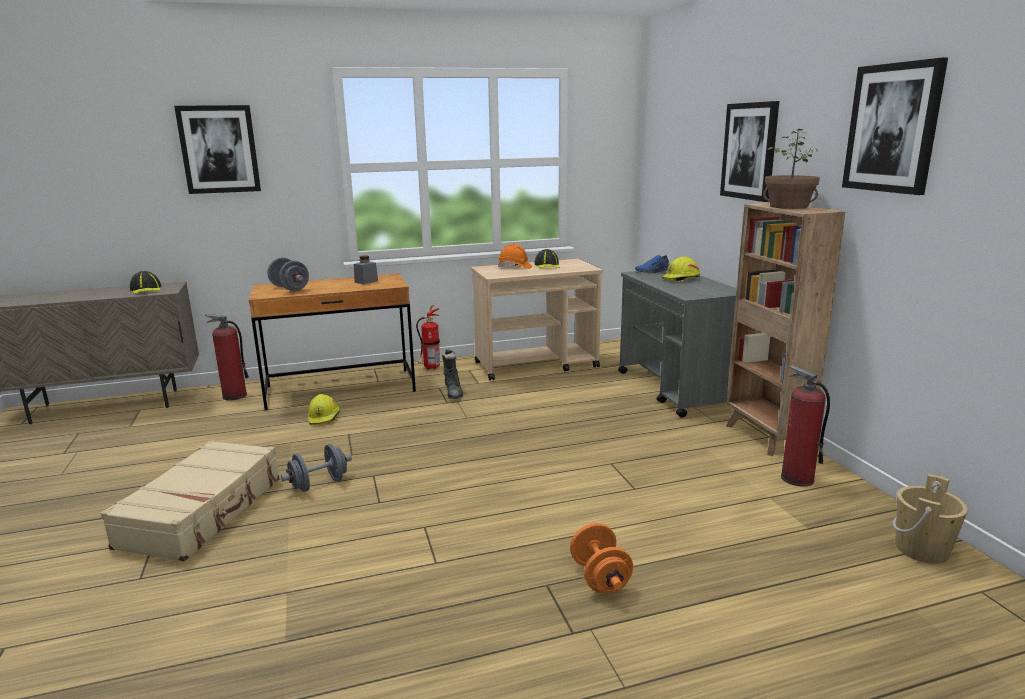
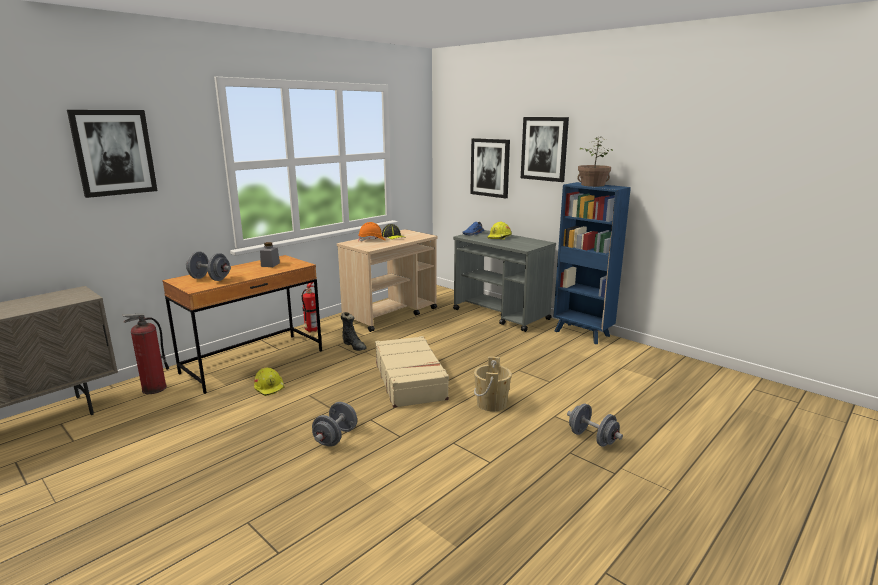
camera: 30 degrees left, 0 degrees up
(146, 289) = (56, 299): cap -> none
(203, 512) = (263, 487): beige suitcase -> beige suitcase (410, 380)
(600, 577) = (592, 438): orange dumbbell -> grey dumbbell
(766, 437) = (583, 334): brown bookcase -> blue bookcase
(796, 478) = (623, 354): fire extinguisher -> none
(892, 128) = (659, 137): picture -> picture (490, 167)
(921, 549) = (712, 376): beige bucket -> beige bucket (491, 404)

